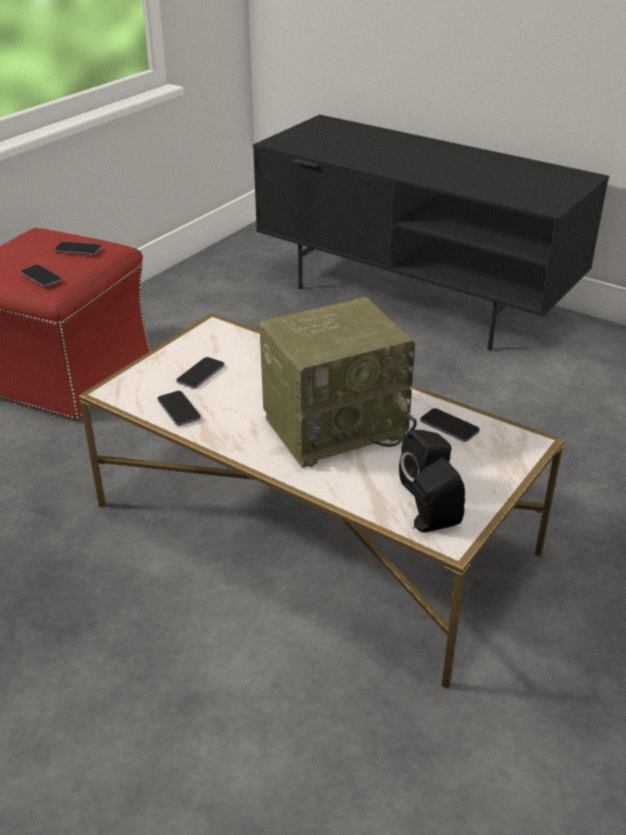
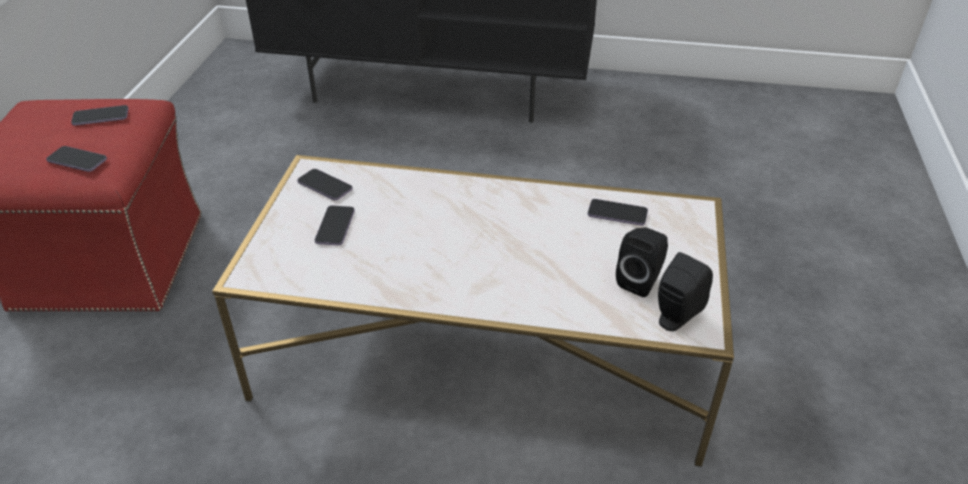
camera: 25 degrees left, 5 degrees up
(179, 410) = (340, 274): phone -> phone (325, 186)
(336, 425) = (514, 244): radio -> none

